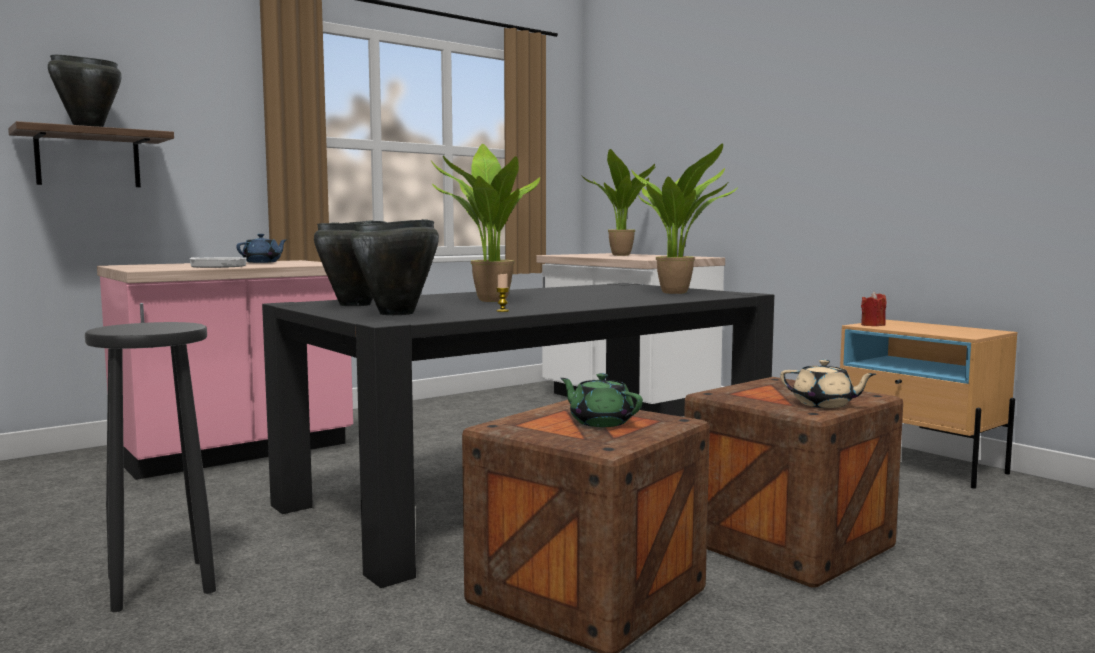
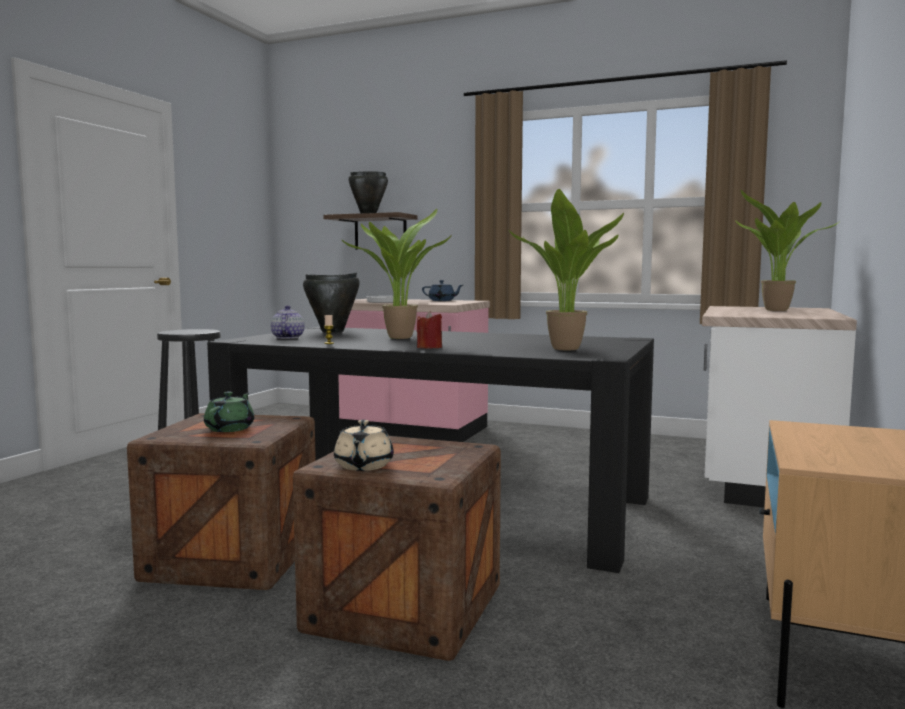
camera: 60 degrees right, 0 degrees up
(396, 313) = (287, 337): black cooking pot -> teapot
(873, 325) = (804, 428): red candle -> red candle (429, 347)

